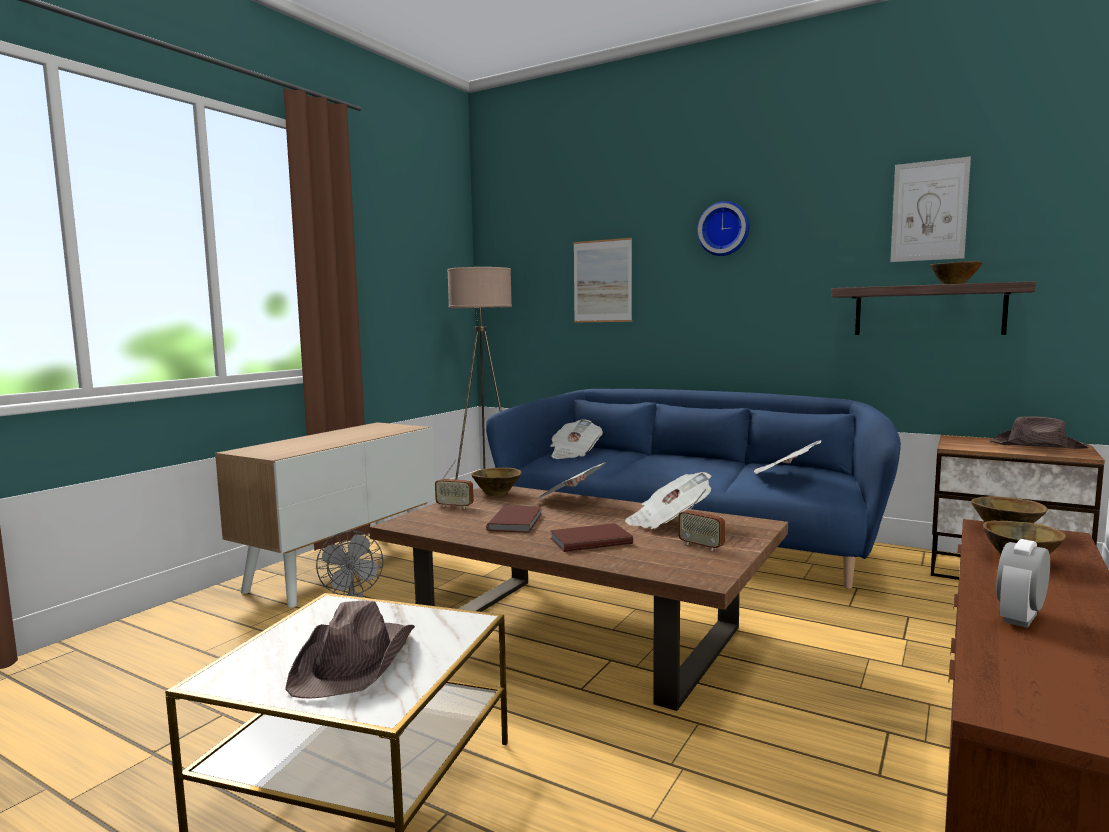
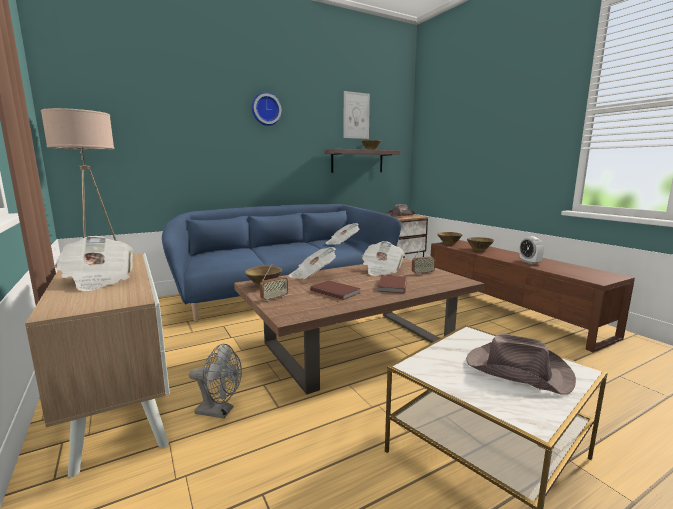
camera: 60 degrees left, 5 degrees up
(574, 454) = (213, 257): newspaper -> newspaper (98, 280)
(602, 281) = (182, 134): picture -> none

